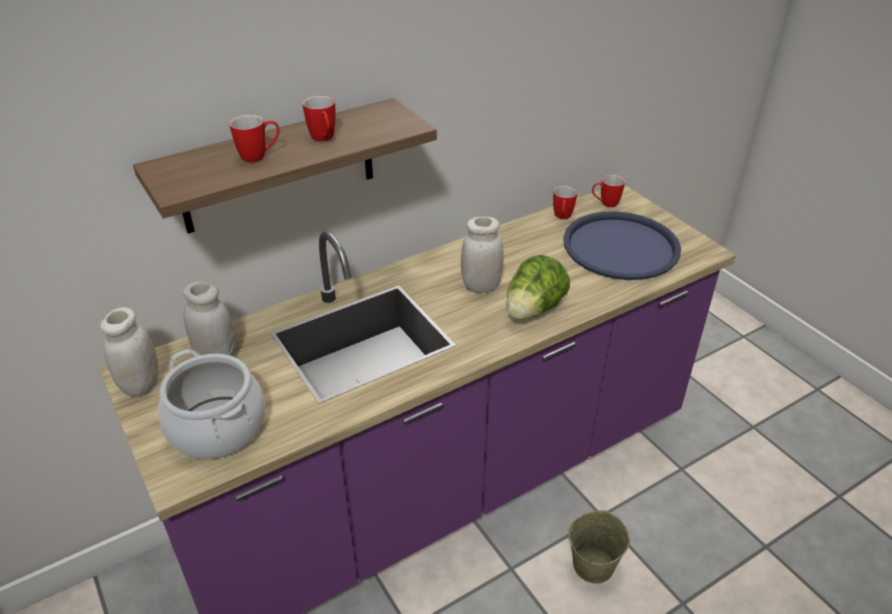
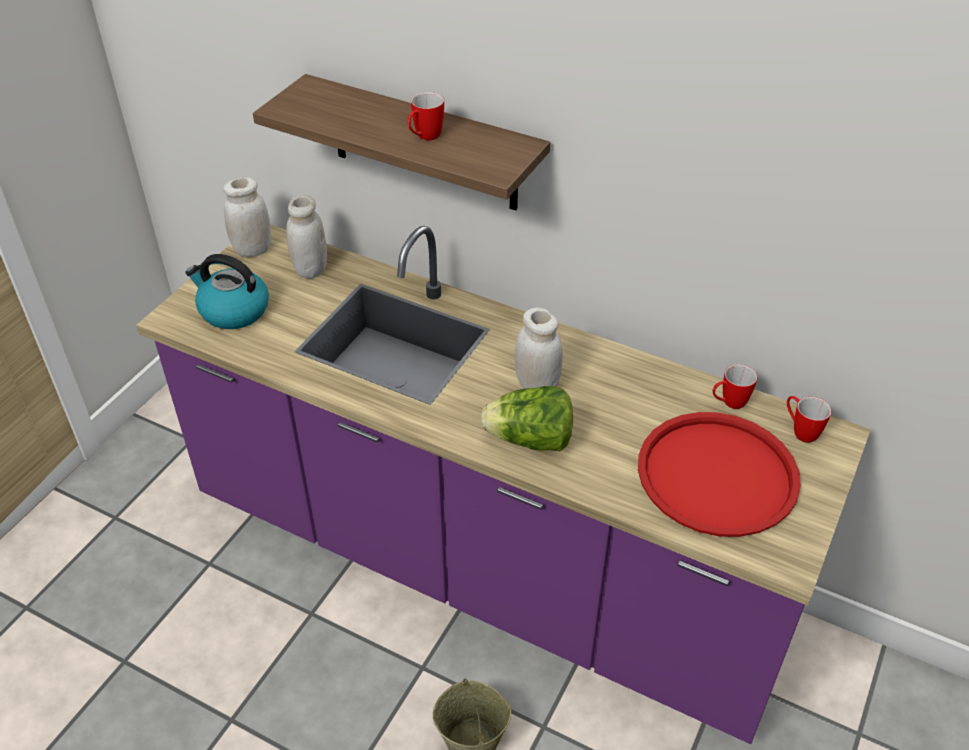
camera: 60 degrees right, 5 degrees up
(218, 427) = (233, 311): cooking pot -> kettle
(259, 156) = (365, 120): mug -> none
(620, 247) = (717, 474): blue tray -> red tray

